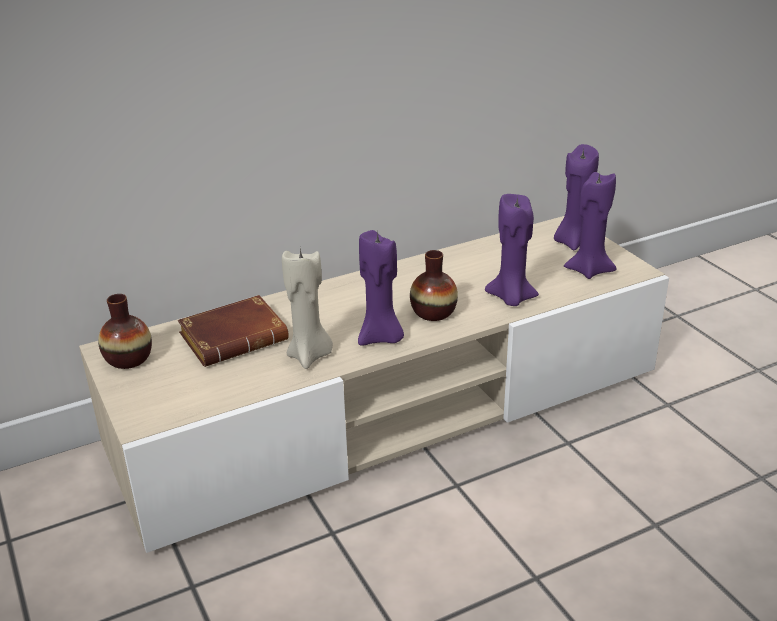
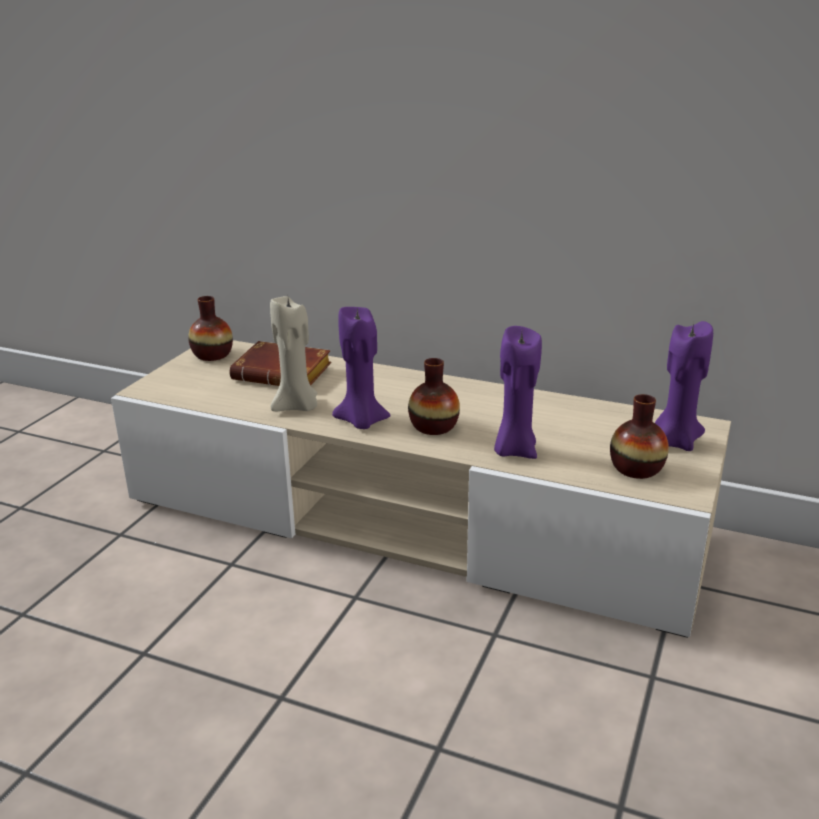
camera: 50 degrees right, 5 degrees down
(589, 270) = (636, 468): purple candle -> vase

